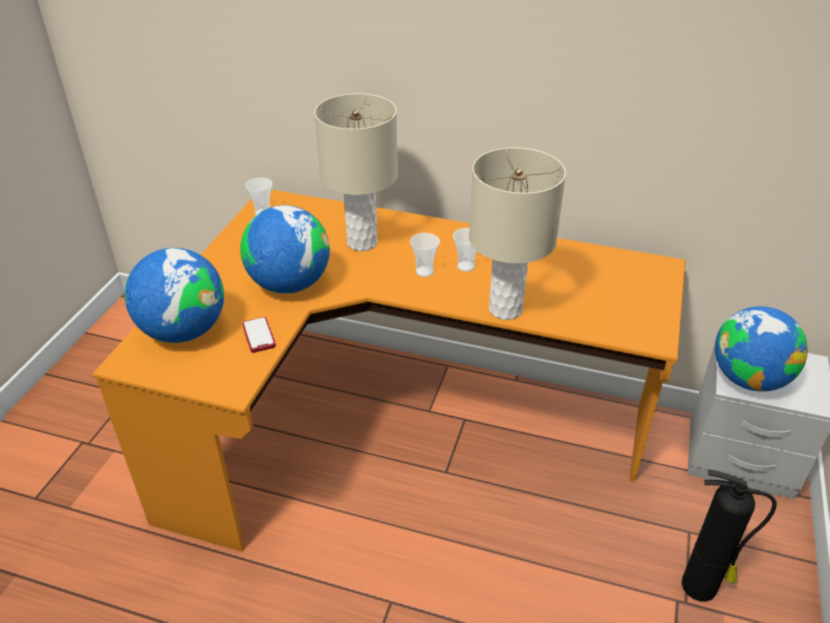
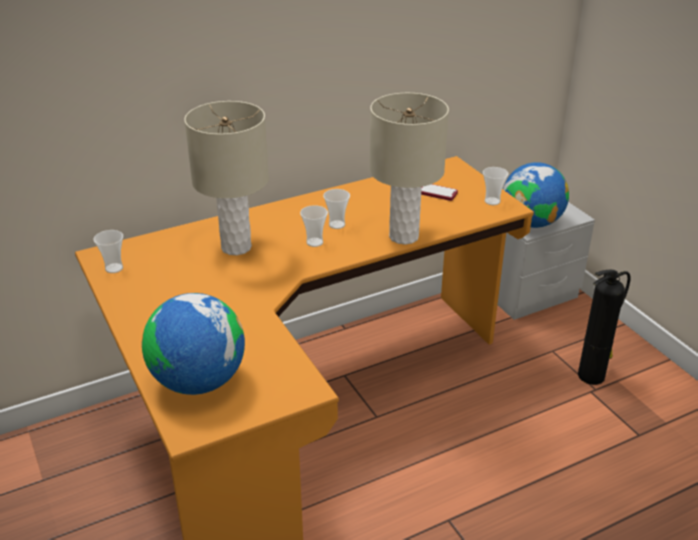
camera: 45 degrees left, 5 degrees down
(259, 336) = (266, 348): phone -> phone (438, 193)
(289, 284) = (229, 303): globe -> none
(647, 323) = (492, 201): none -> cup

